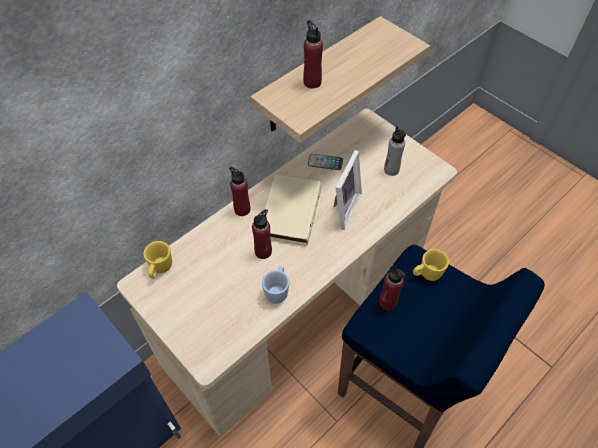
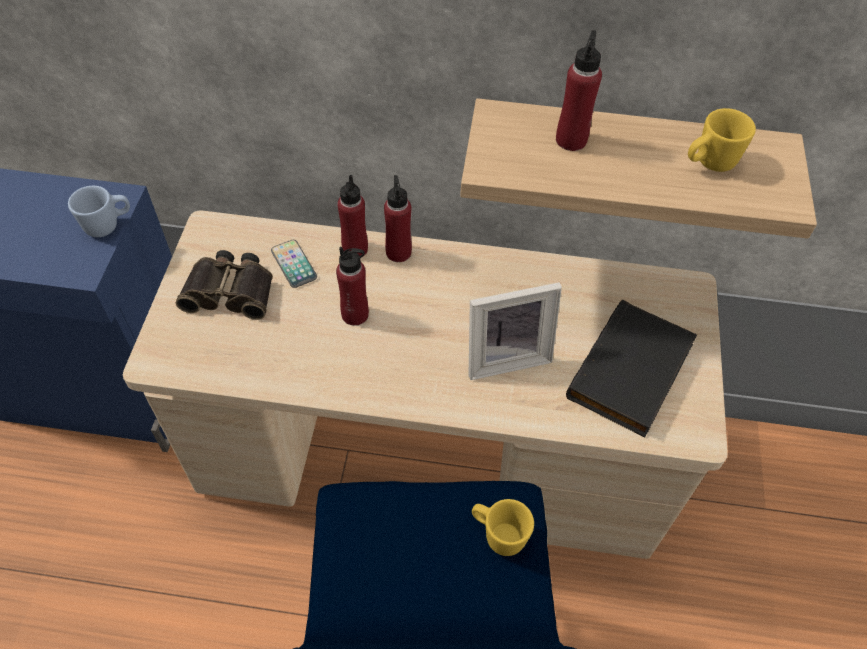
camera: 50 degrees right, 0 degrees up
(160, 269) = (244, 234): yellow mug -> yellow mug (709, 163)
(193, 298) = (231, 290): none -> binoculars
(277, 290) = (310, 367): blue mug -> blue mug (108, 225)
(289, 211) = (441, 301): beige book -> none
(325, 162) = (562, 289): phone -> phone (294, 264)
(388, 302) = (406, 511): red bottle -> red bottle (355, 249)
(391, 170) = (632, 373): grey bottle -> black book

